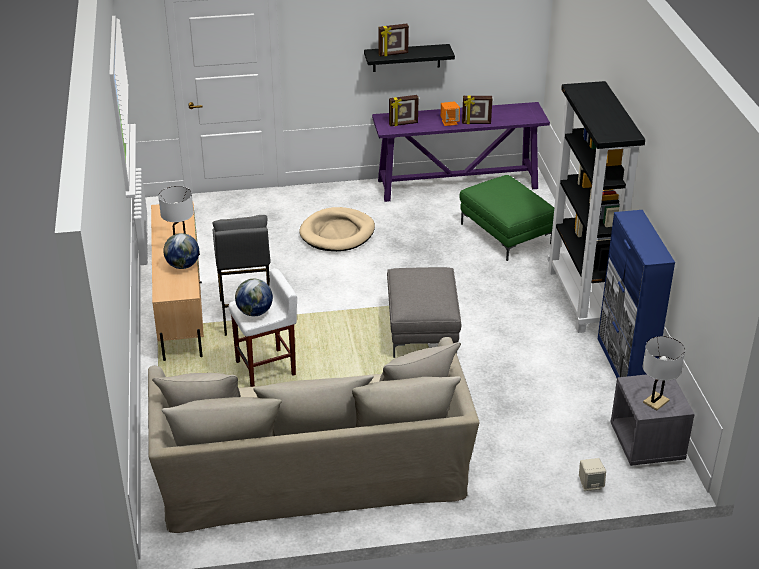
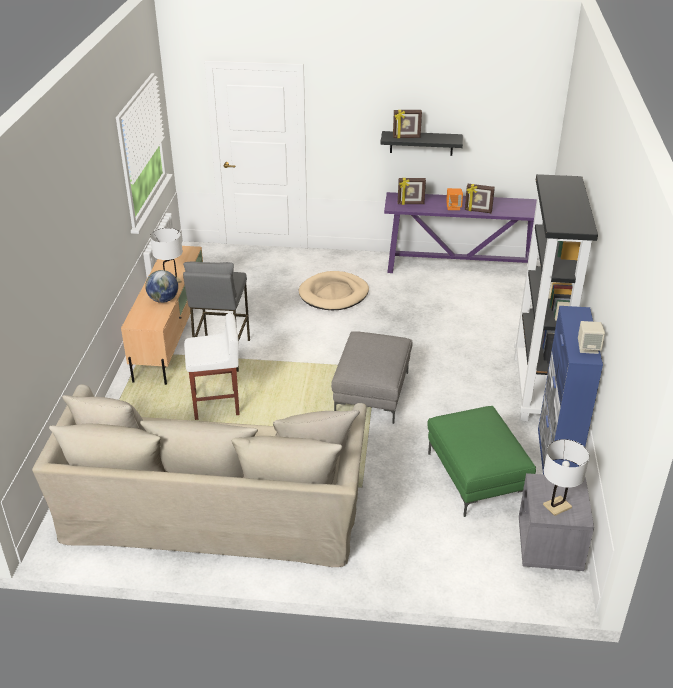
camera: 15 degrees right, 0 degrees up
(254, 312) = (202, 351): globe -> none
(507, 234) = (487, 317): green ottoman -> green ottoman (477, 477)
(590, 484) = (475, 577): beige speaker -> beige speaker (588, 348)

